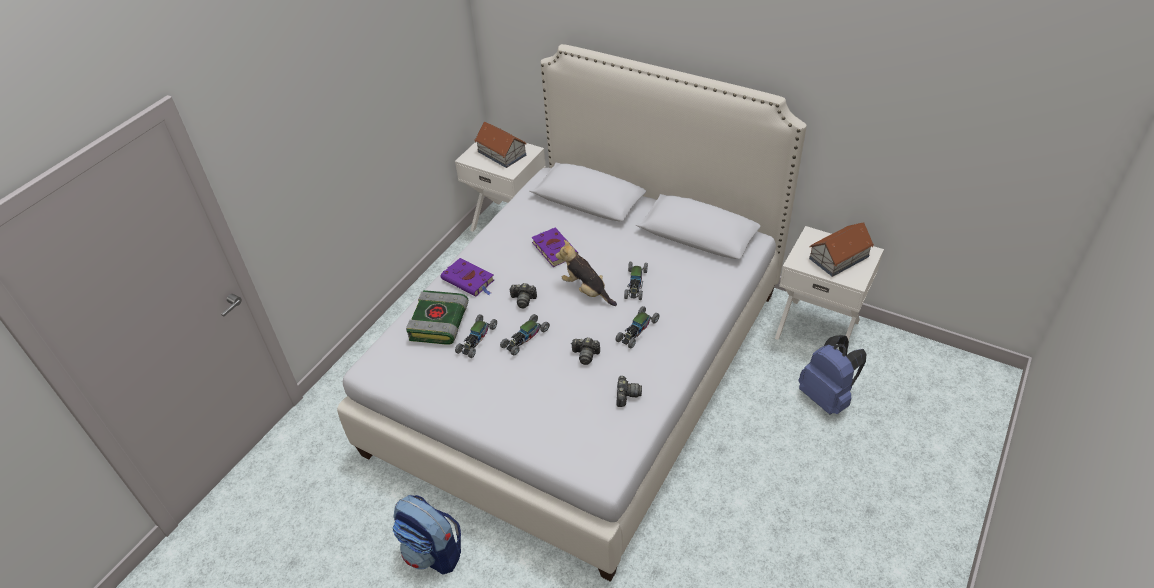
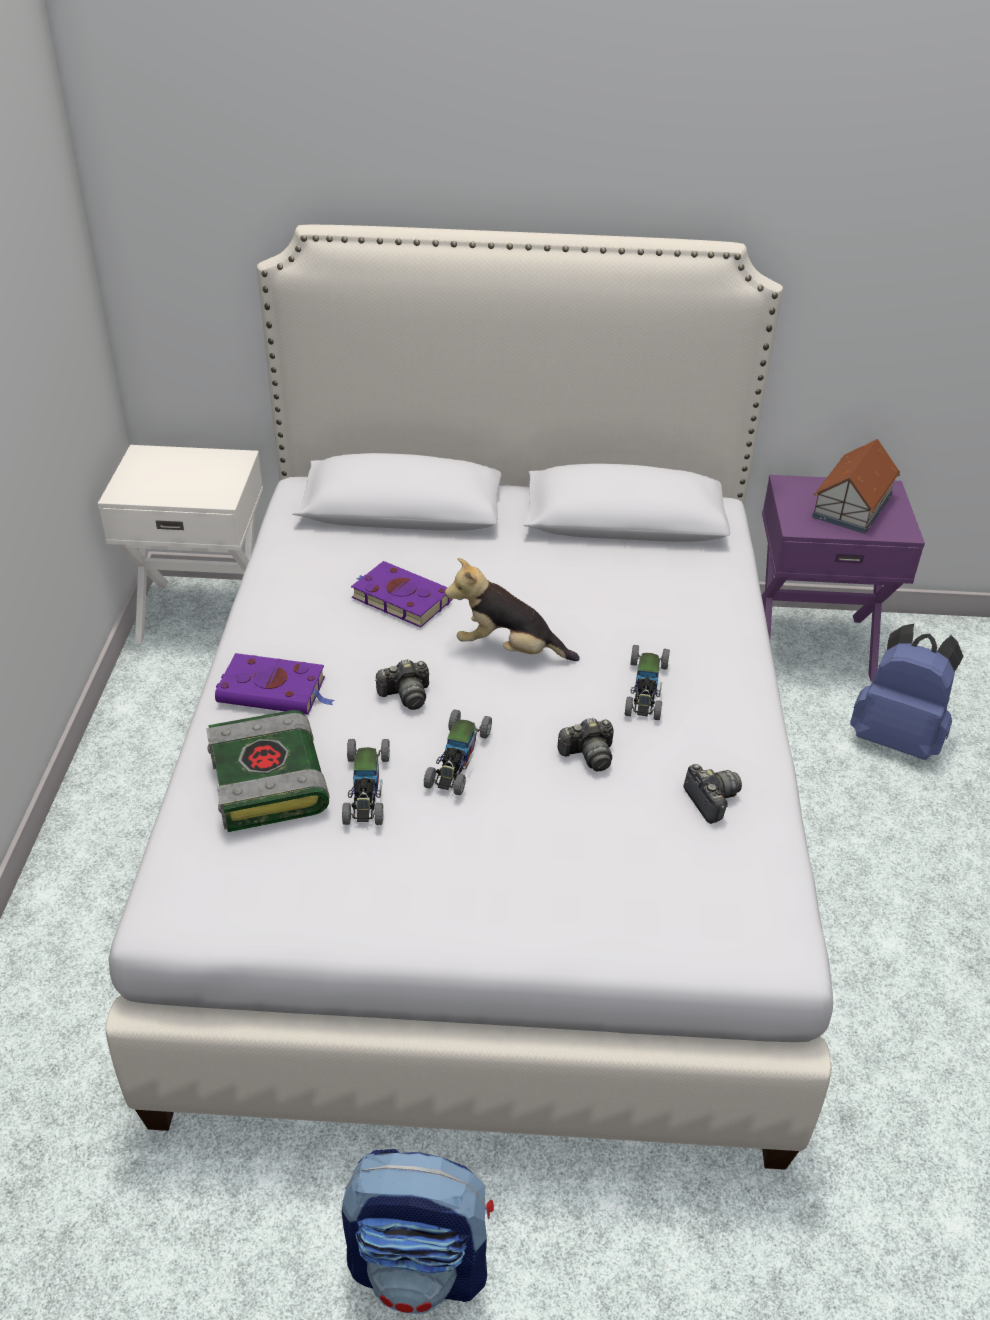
camera: 30 degrees left, 5 degrees down
(502, 153) = (185, 473): toy house -> none
(635, 284) = (585, 617): toy car -> none
(818, 328) = (811, 643): white nightstand -> purple nightstand

